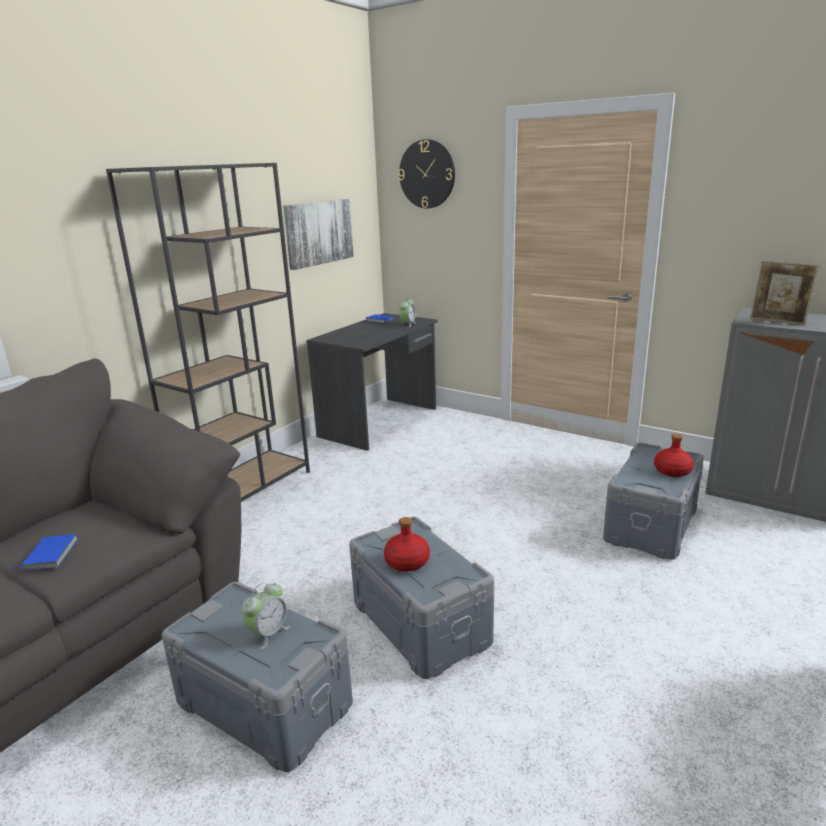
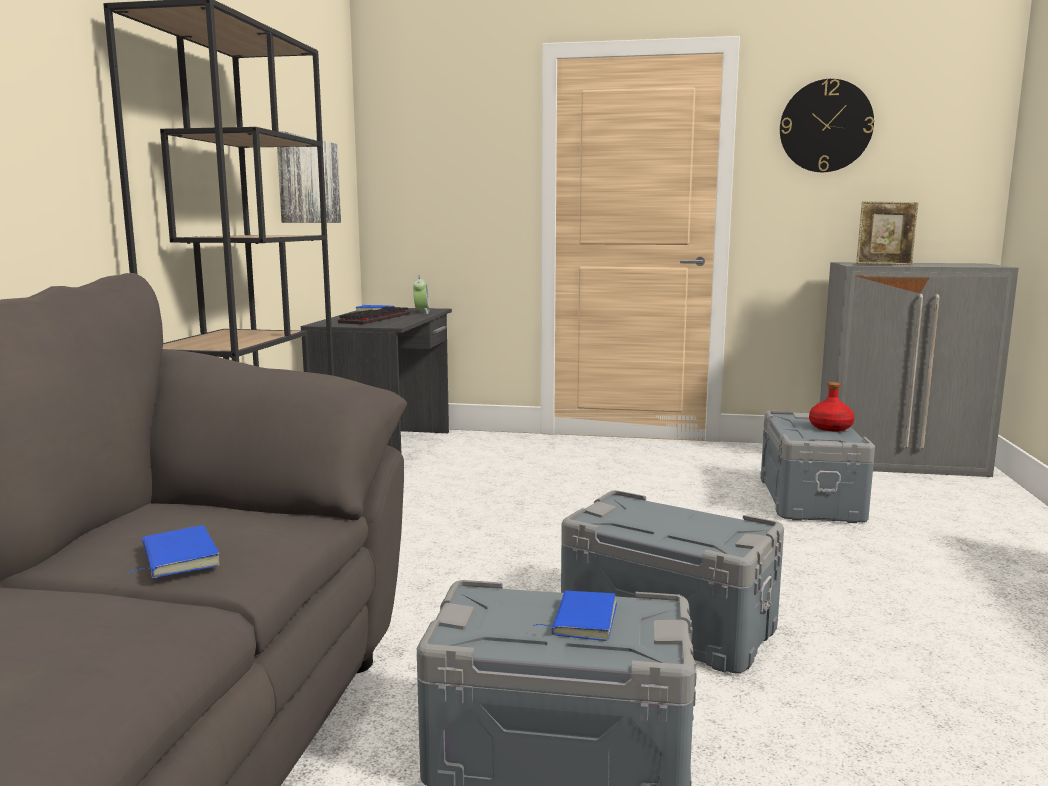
camera: 25 degrees left, 10 degrees down
(268, 633) = (582, 619): alarm clock -> blue book
(365, 332) = (375, 318): none -> keyboard
(407, 562) = (663, 528): red bottle -> none
(427, 174) = (433, 122): wall clock -> wall clock (825, 126)

